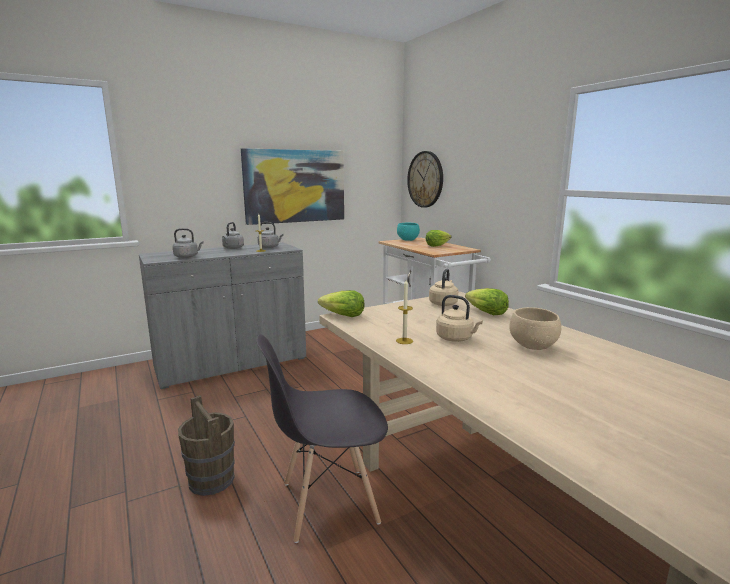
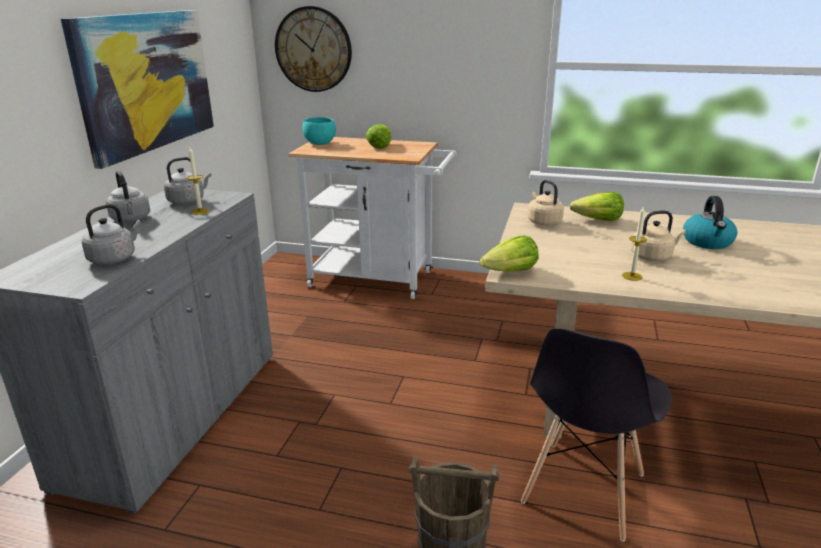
camera: 45 degrees left, 10 degrees up
(534, 347) = (708, 242): beige bowl -> kettle

